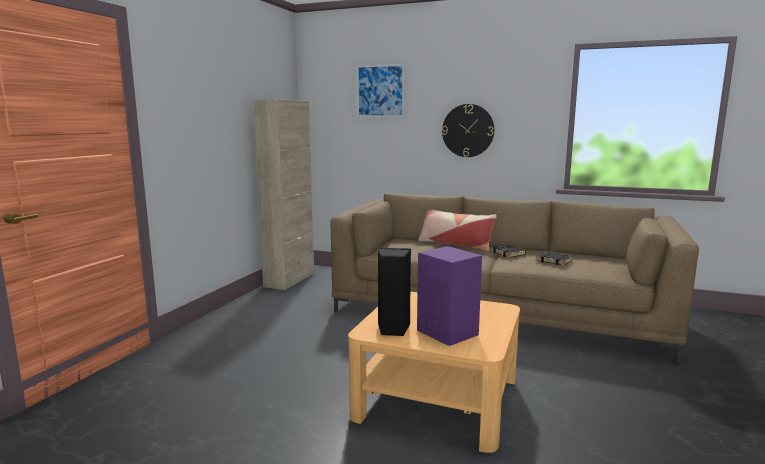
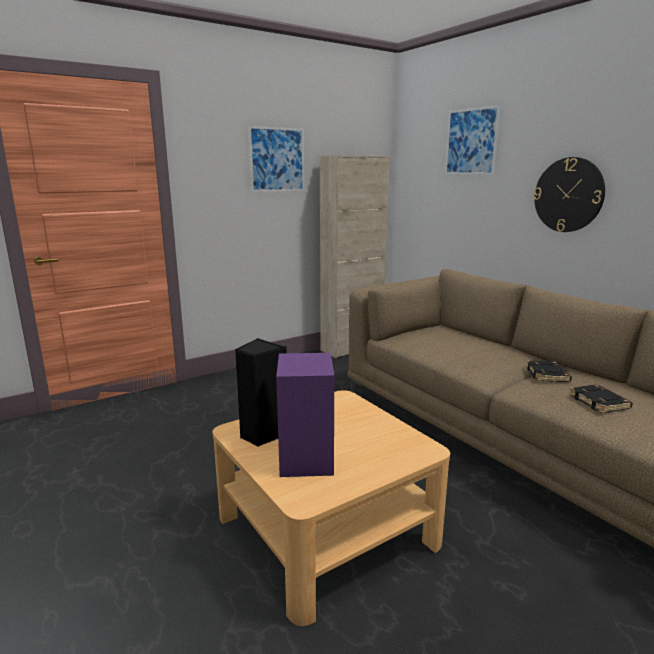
camera: 35 degrees right, 5 degrees up
(222, 102) = (277, 160): none -> picture
(455, 244) = (498, 347): pillow -> none

